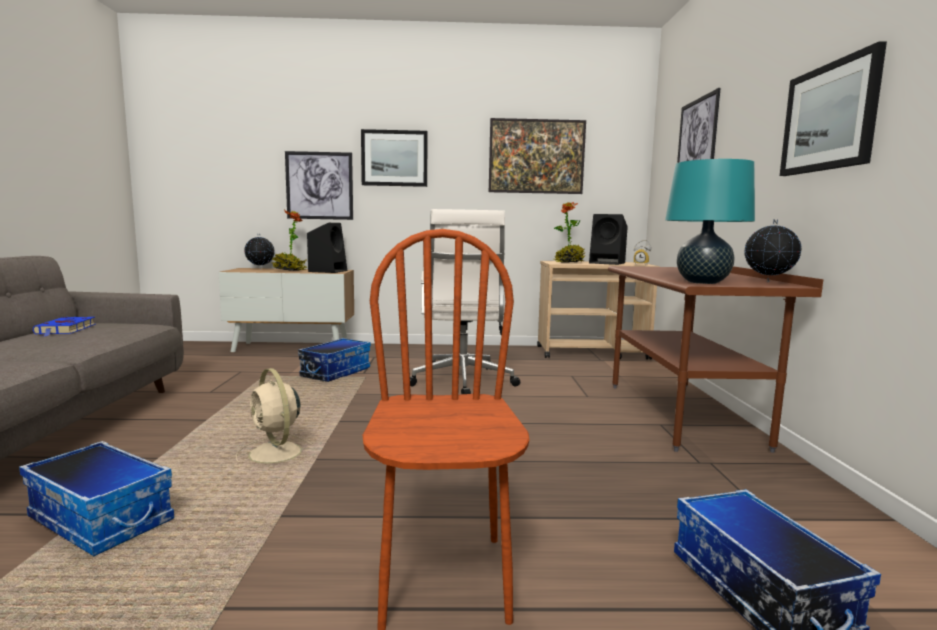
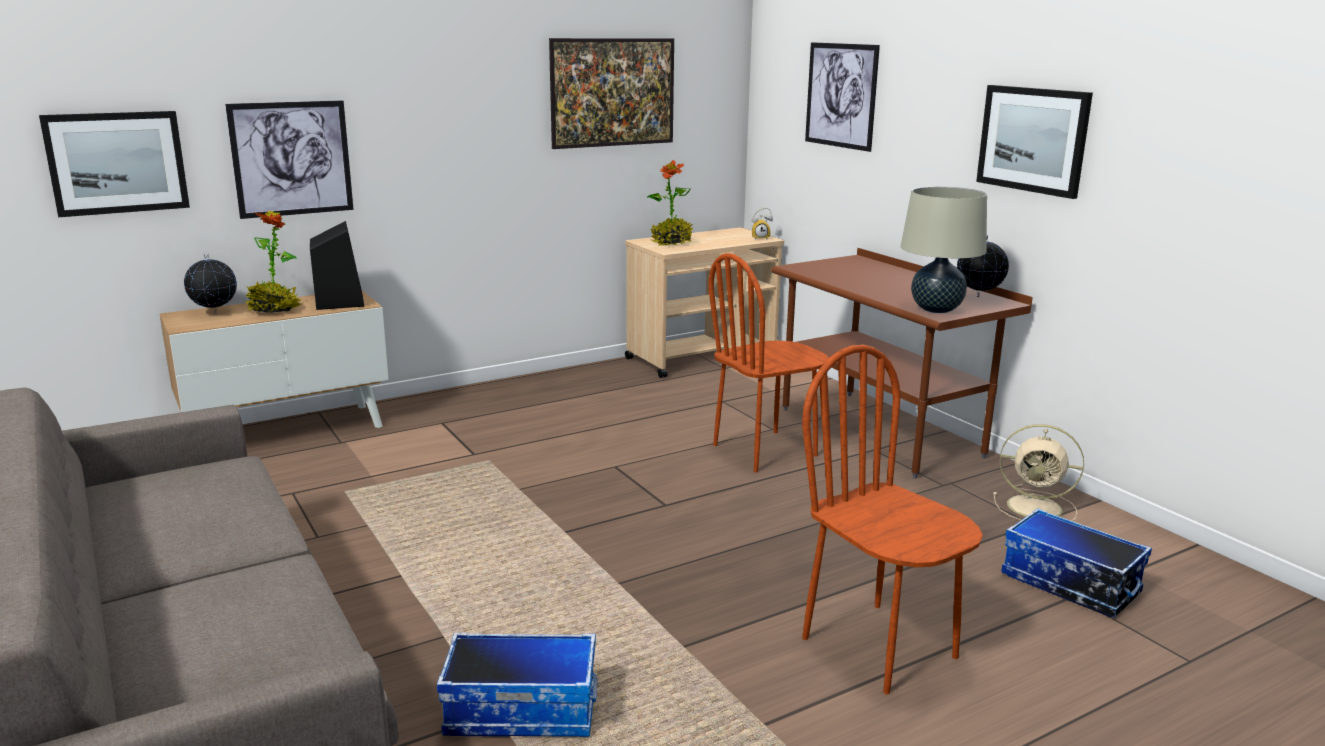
camera: 30 degrees left, 10 degrees up
(65, 329) = (164, 504): blue book -> none
(276, 454) = (566, 591): beige fan -> beige fan (1037, 508)
(335, 372) = (435, 462): storage box -> none
(394, 158) = (412, 106): picture -> picture (117, 162)
(462, 382) = (617, 440): white office chair -> none
(561, 407) = (765, 450): none -> brown chair
(608, 263) = (718, 239): black speaker -> none
(702, 282) = (936, 309): turquoise table lamp -> beige table lamp

